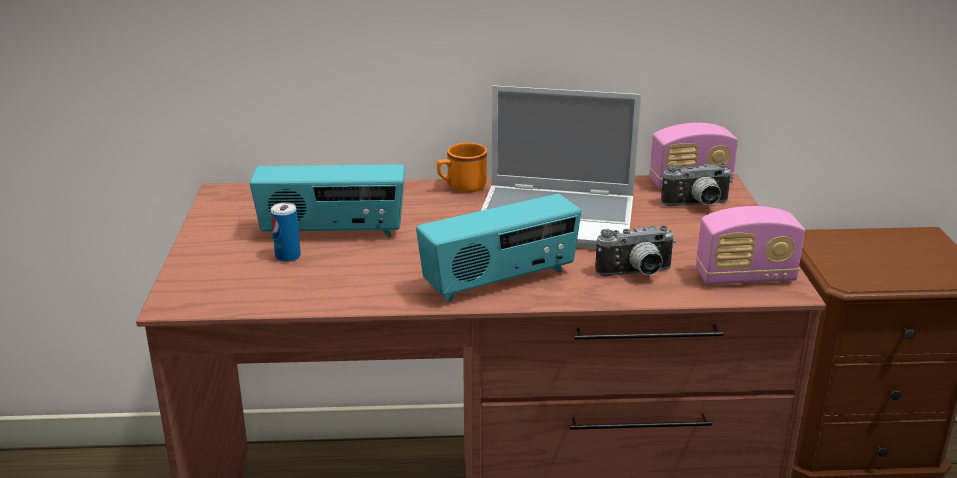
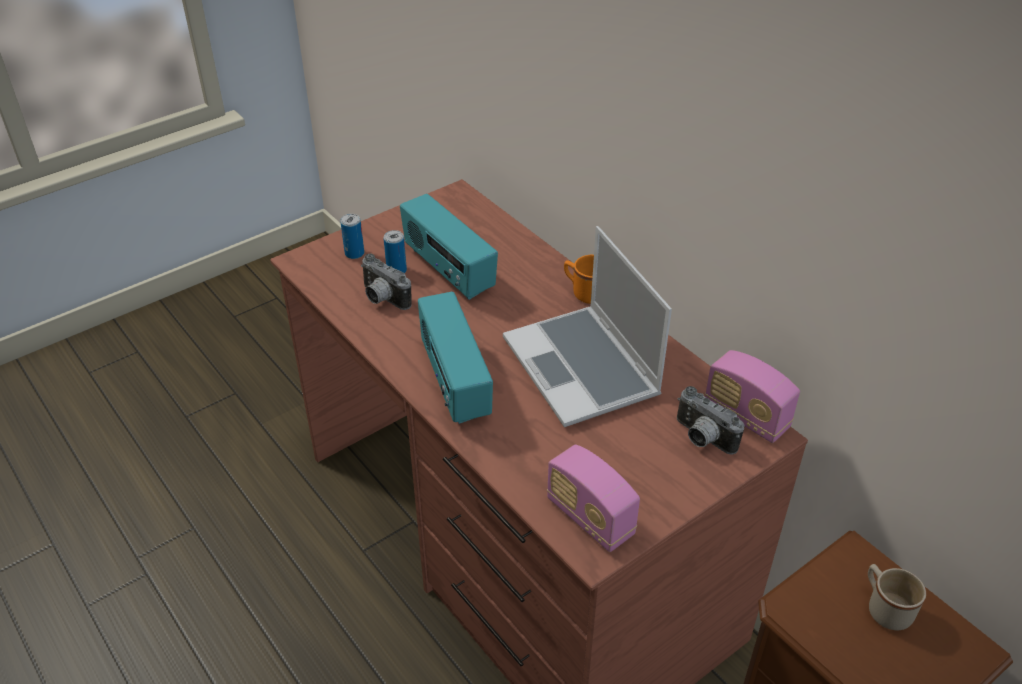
camera: 55 degrees right, 15 degrees up
(220, 269) = (354, 253): none -> can
(500, 281) = (454, 382): radio -> radio turned 45 degrees clockwise
(636, 274) = (532, 450): camera -> camera (382, 299)
(872, 248) = (884, 608): none -> beige mug

